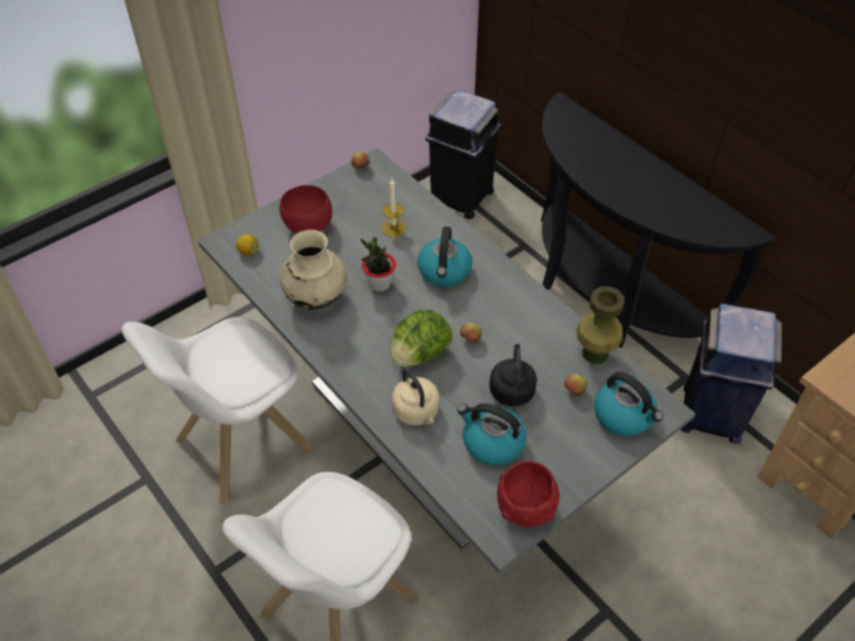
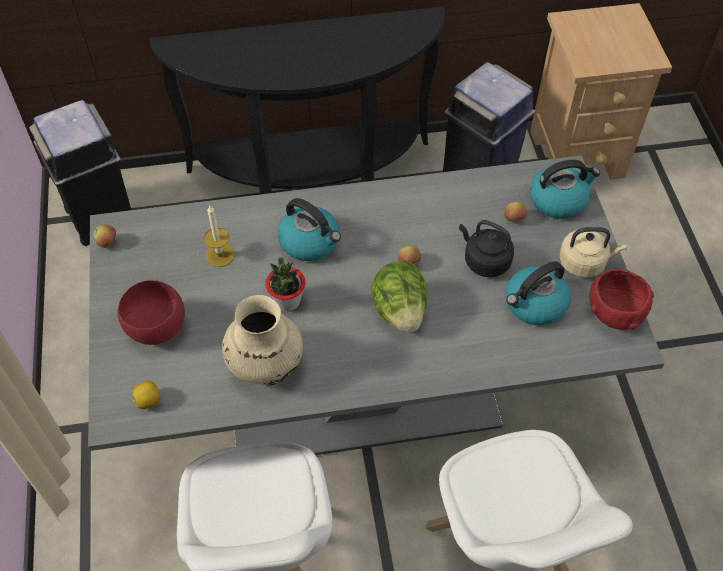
camera: 60 degrees left, 5 degrees up
(417, 412) = (467, 345): beige kettle -> beige kettle (584, 263)
(595, 353) = (482, 184): green vase -> none

